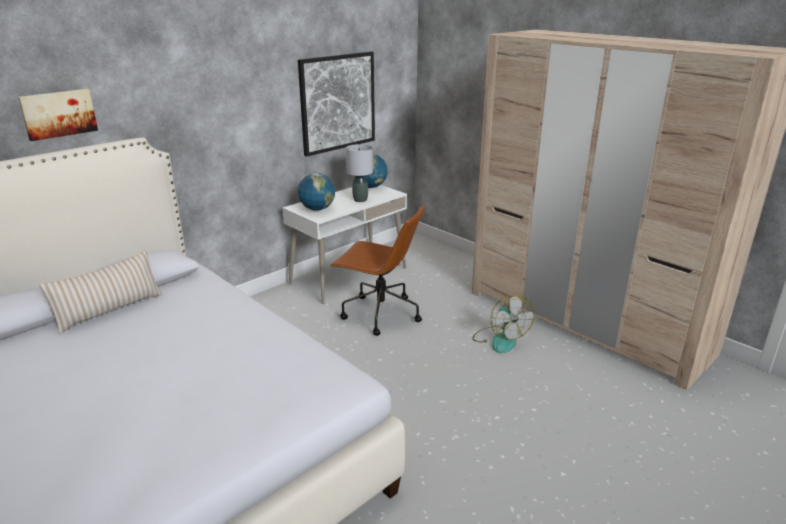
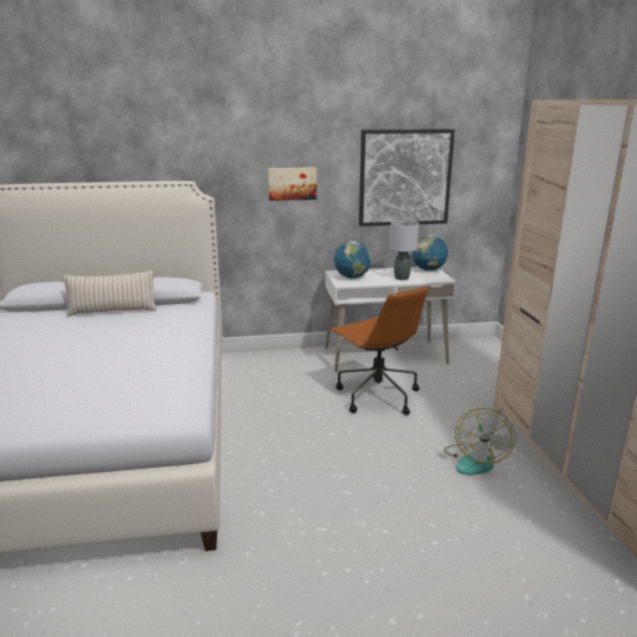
camera: 35 degrees right, 5 degrees down
(58, 114) = (133, 153): picture -> picture (292, 183)

